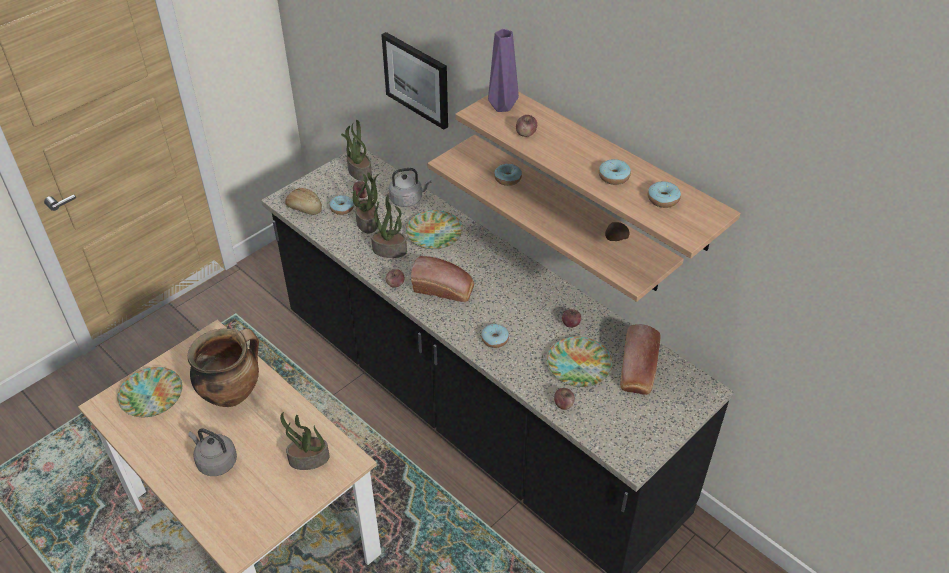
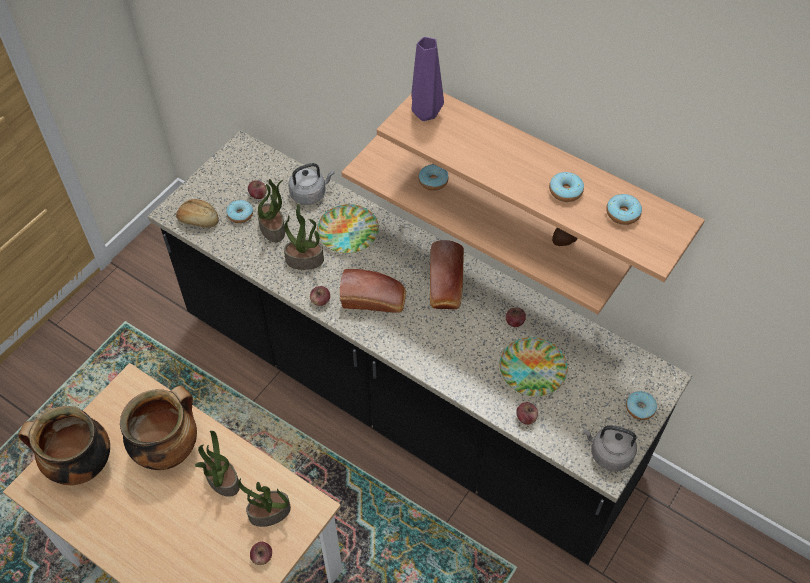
camera: 10 degrees left, 10 degrees up
(151, 395) = (80, 466): plate -> cooking pot
(215, 462) = (171, 532): grey kettle -> grey kettle (608, 454)
(359, 172) = (248, 165): potted plant -> potted plant (222, 480)
(417, 79) = (309, 69): picture -> none
(495, 339) = (440, 352): donut -> donut (640, 408)
(526, 133) = (460, 146): apple -> apple (262, 557)
(637, 371) = (593, 368): bread -> bread (445, 286)

